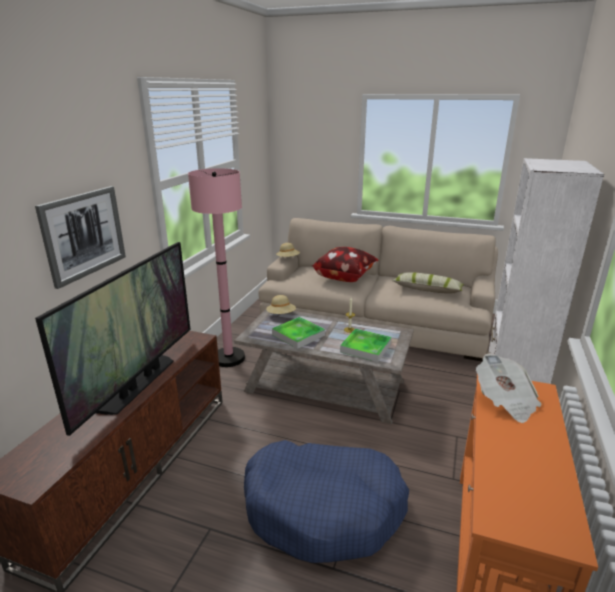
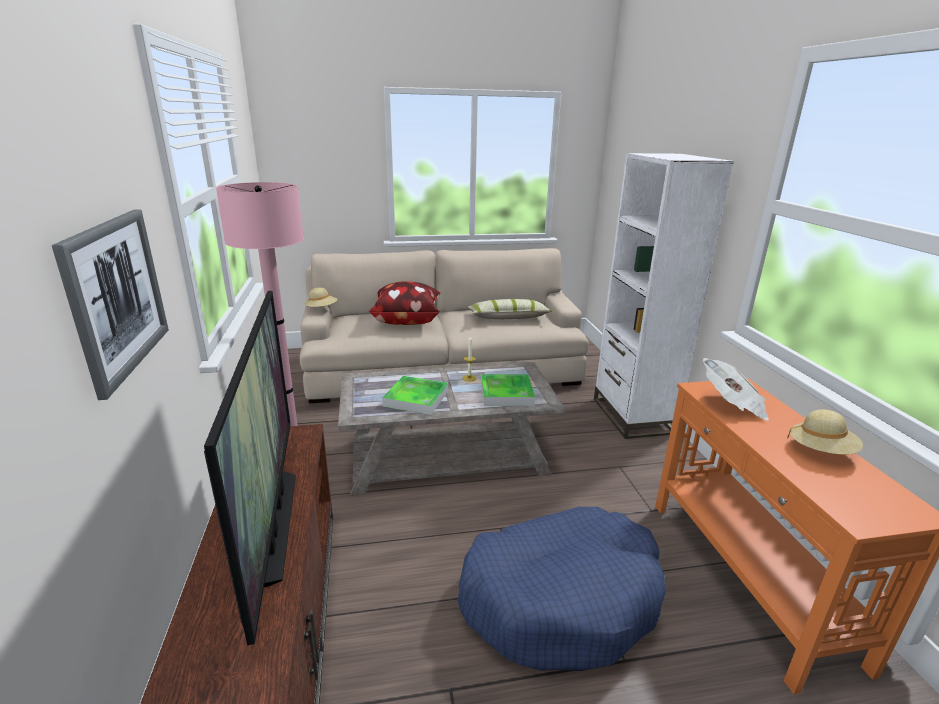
camera: 30 degrees left, 0 degrees up
(281, 315) = (370, 379): beige hat -> beige hat (821, 450)

